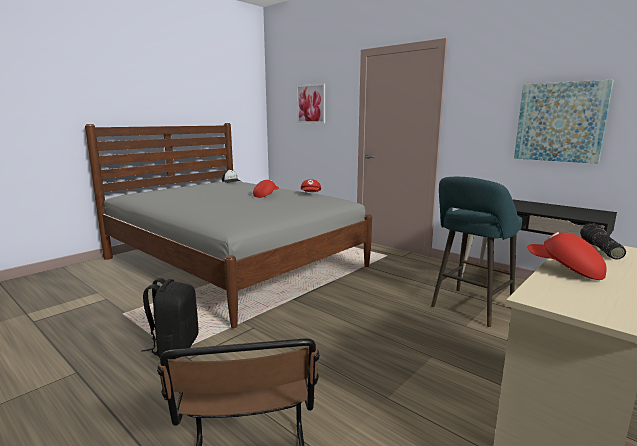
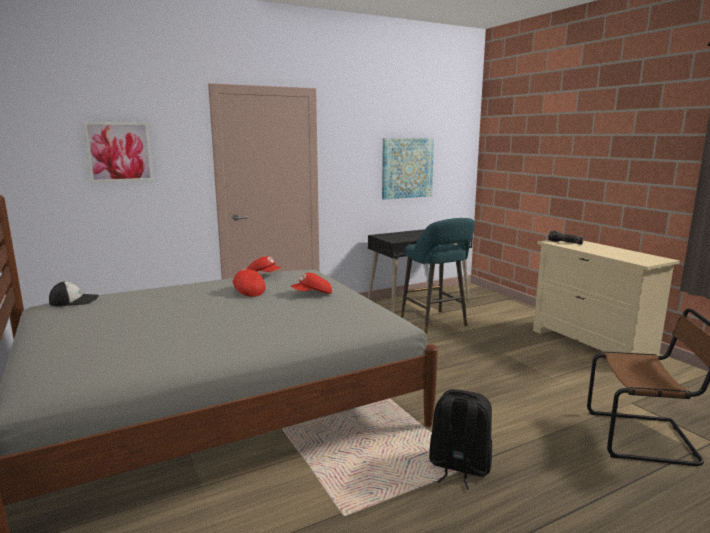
camera: 70 degrees left, 0 degrees up
(565, 270) = (601, 253): red cap -> red cap (312, 294)

